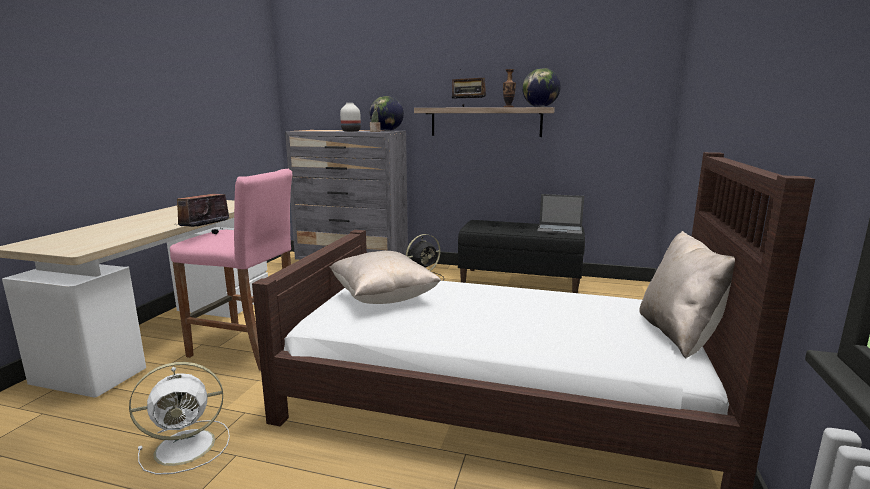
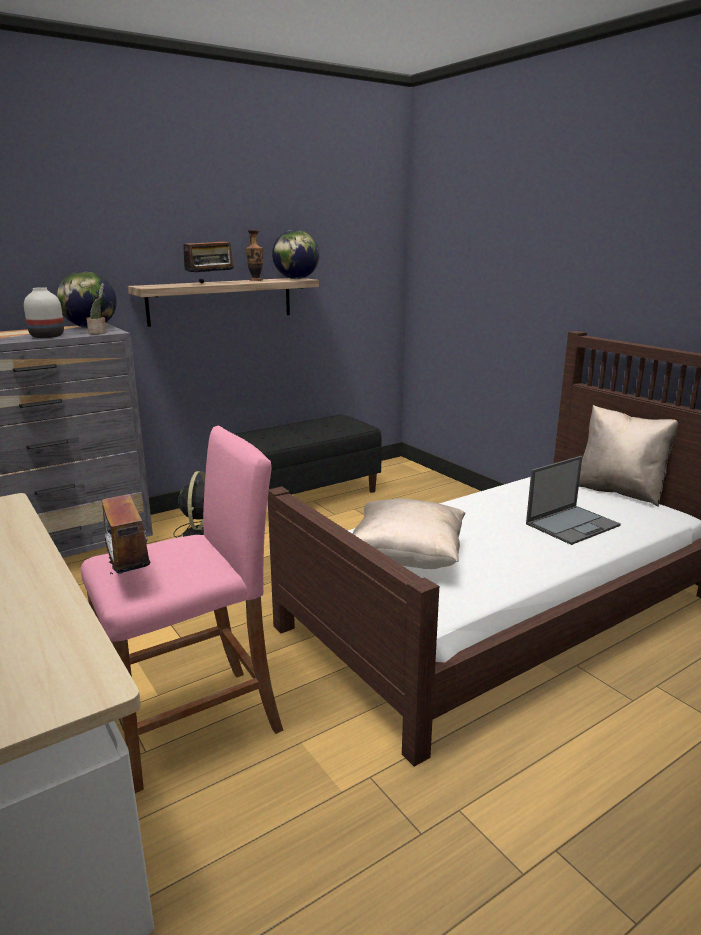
camera: 50 degrees left, 5 degrees up
(188, 446) = (403, 848): white fan -> none
(560, 230) = (338, 424): laptop -> laptop (573, 524)

